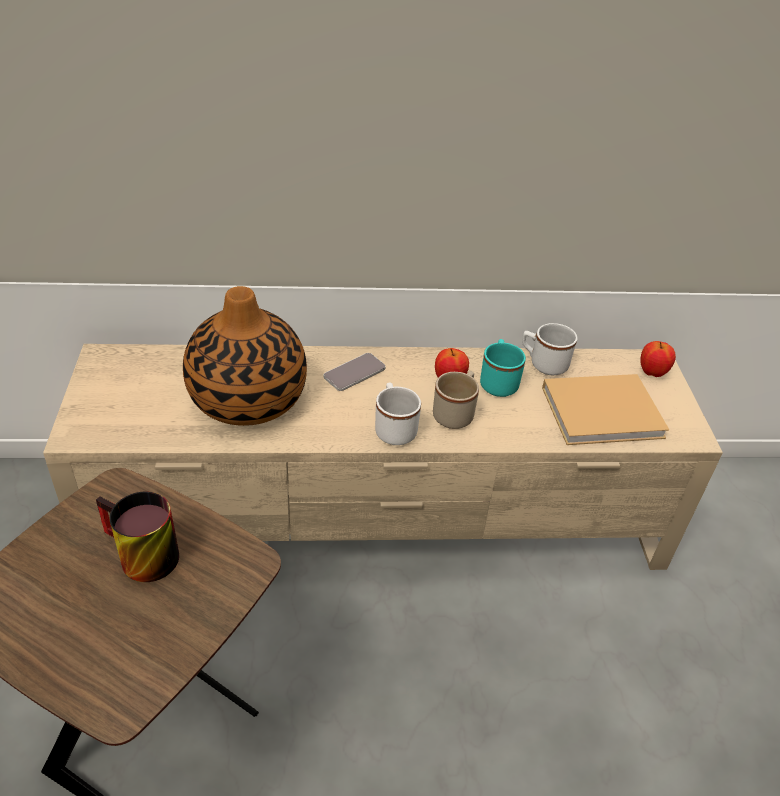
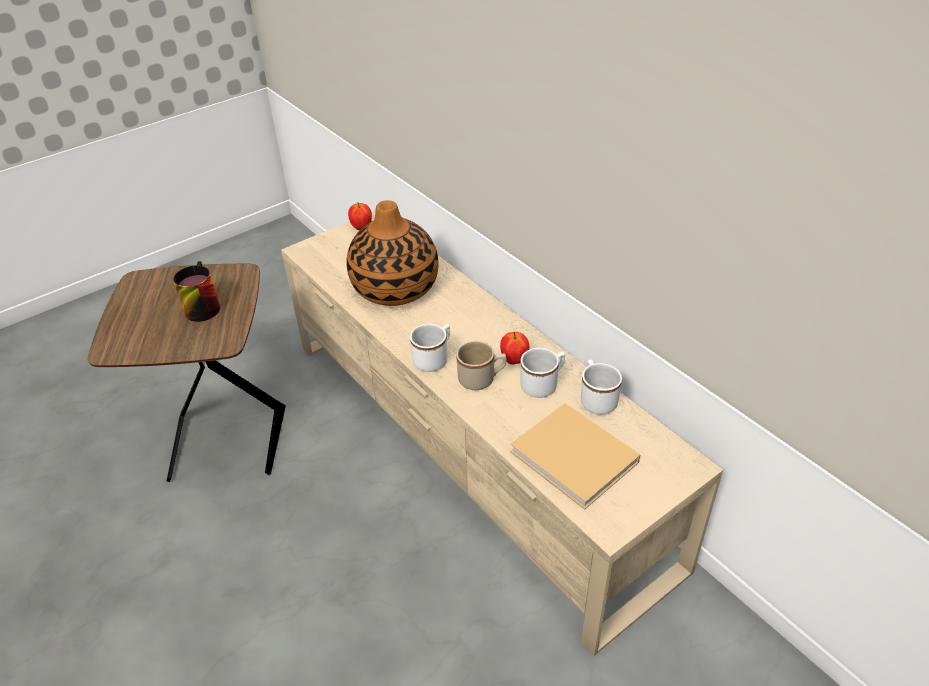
camera: 60 degrees right, 0 degrees up
(354, 373) = (470, 315): phone -> none
(498, 382) = (543, 384): turquoise mug -> white mug
(652, 372) = (669, 469): apple -> apple (361, 227)

